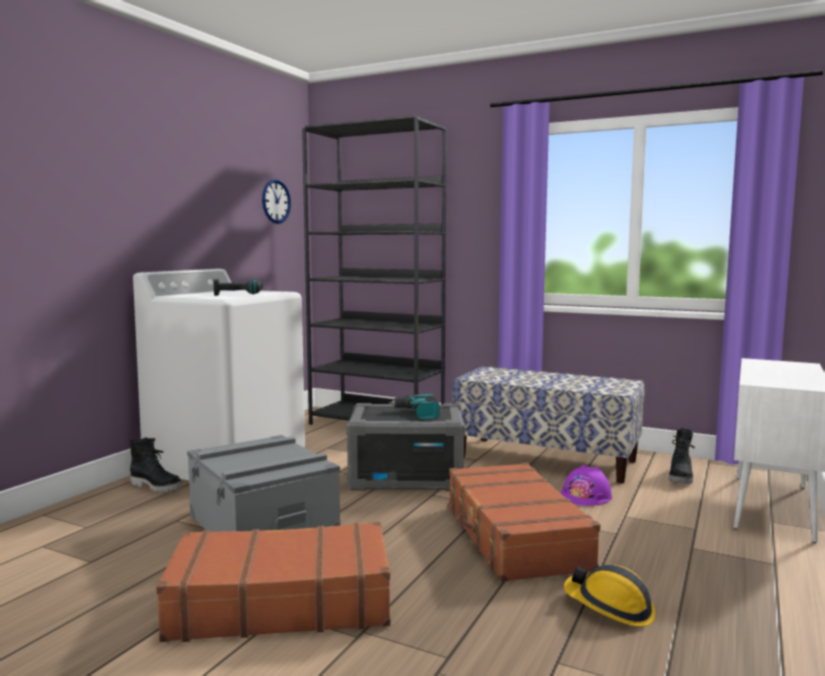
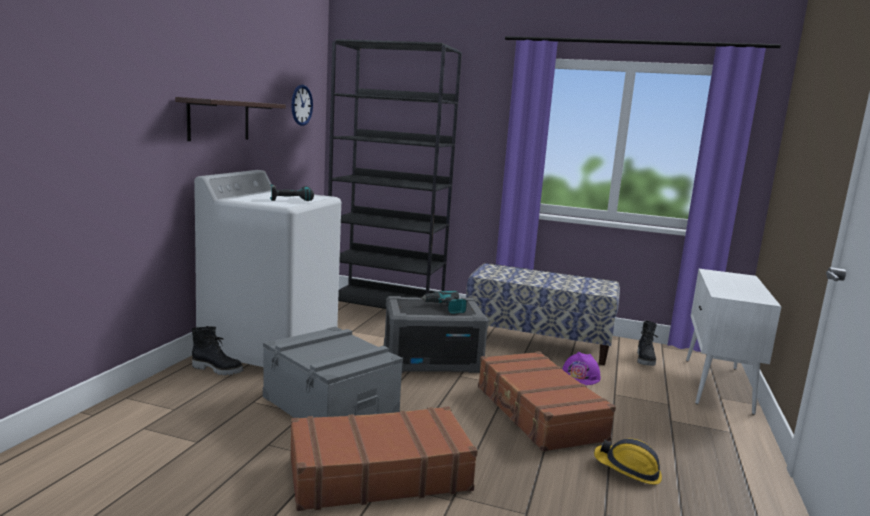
camera: 10 degrees left, 5 degrees up
(165, 213) = (219, 120): none -> shelf

